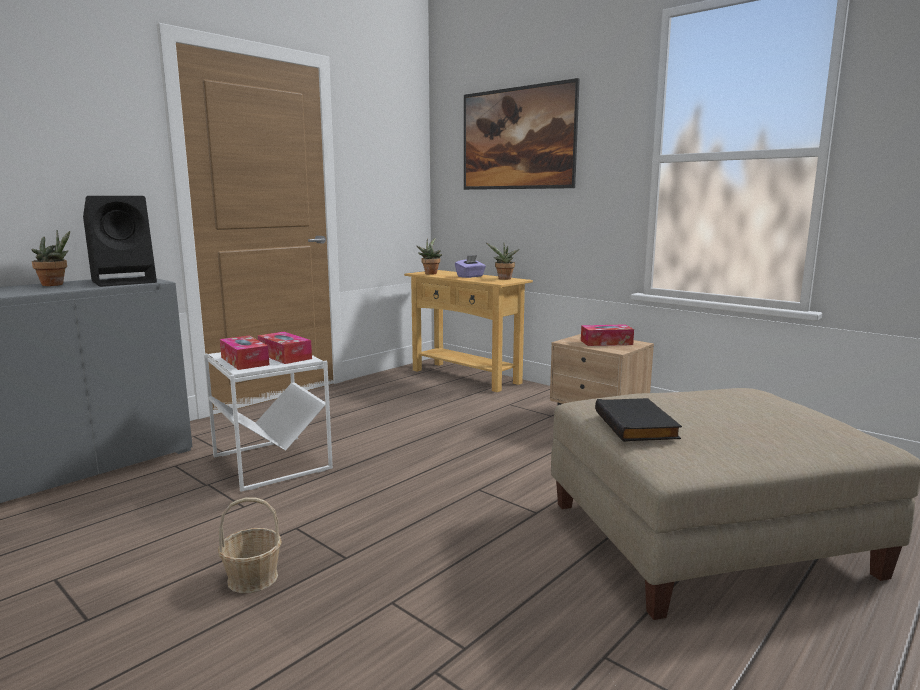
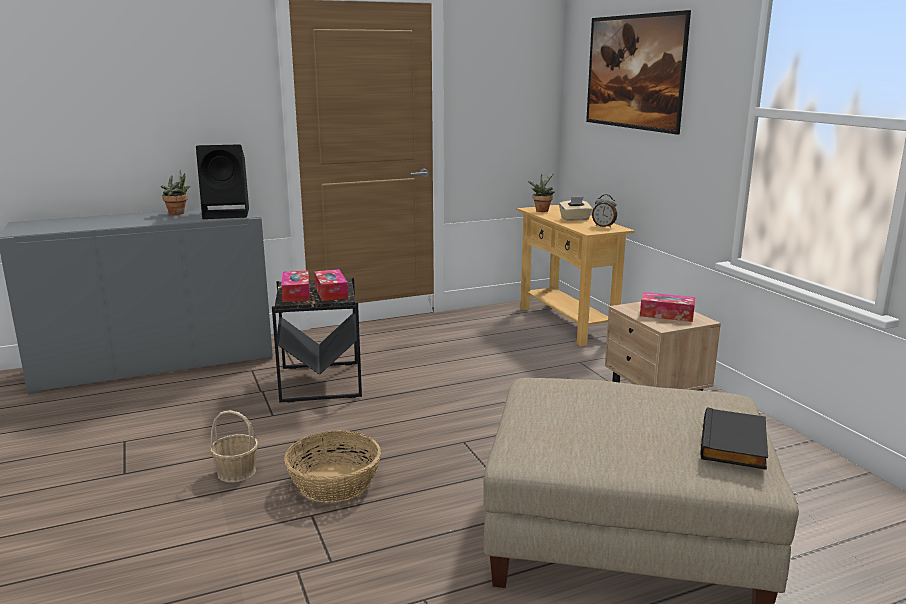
camera: 25 degrees right, 5 degrees up
(272, 462) = (321, 382): white side table -> black side table
(385, 561) = (333, 483): none -> basket
(470, 276) = (575, 219): purple tissue box -> beige tissue box
(503, 279) = (604, 226): potted plant -> alarm clock
(637, 425) = (542, 413): black book -> black book (736, 444)

